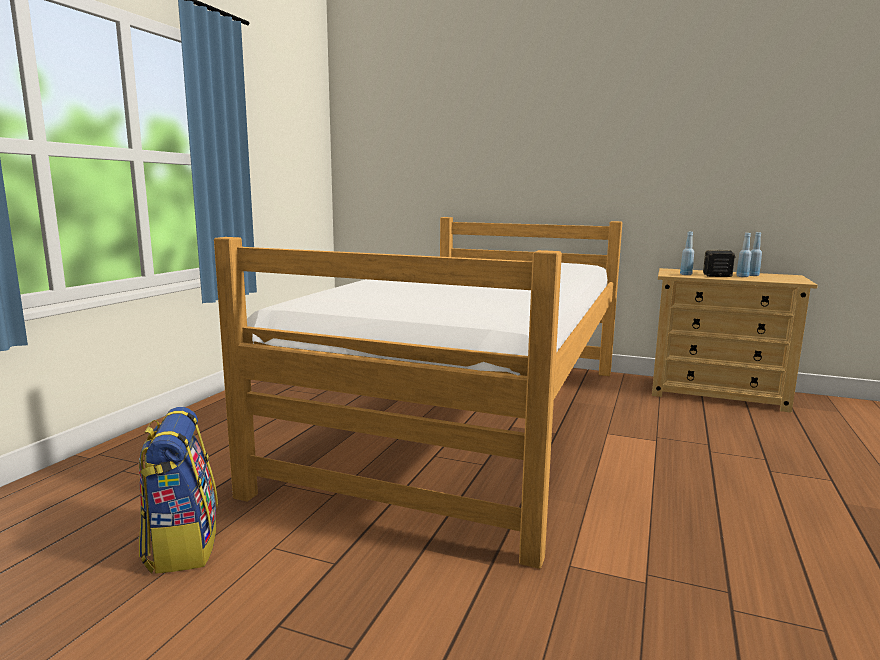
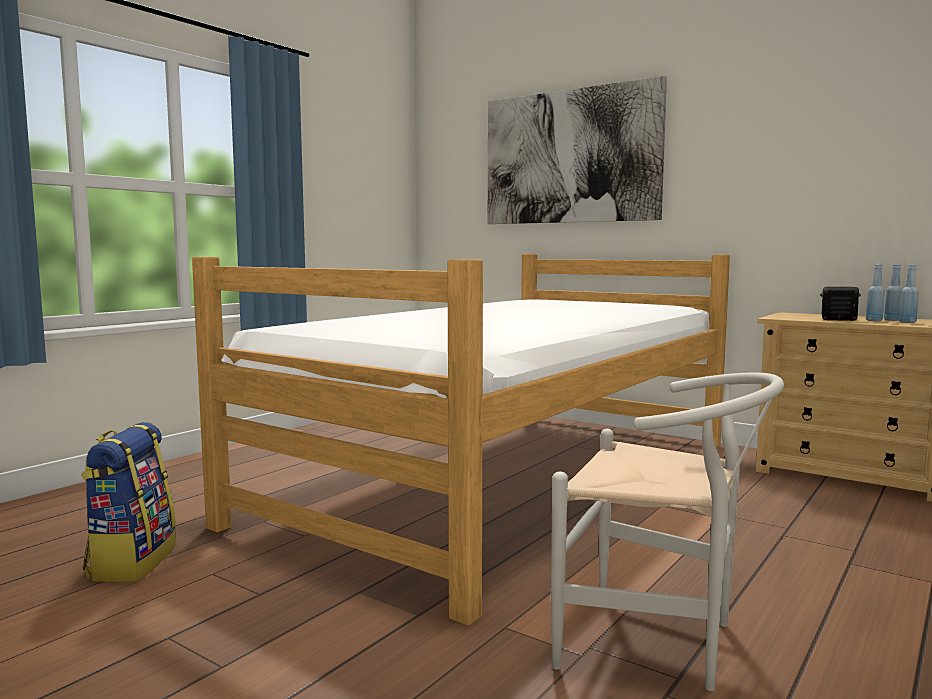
camera: 15 degrees right, 5 degrees down
(482, 133) = (570, 157): none -> picture
(686, 274) = (798, 318): blue bottle -> blue bottle (907, 322)
(693, 560) = (660, 641): none -> white chair

